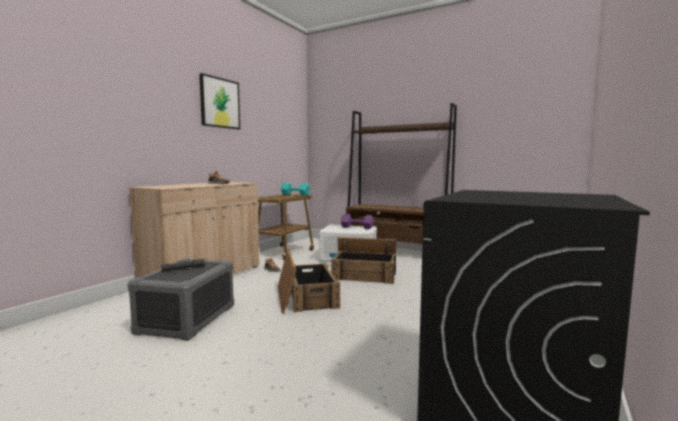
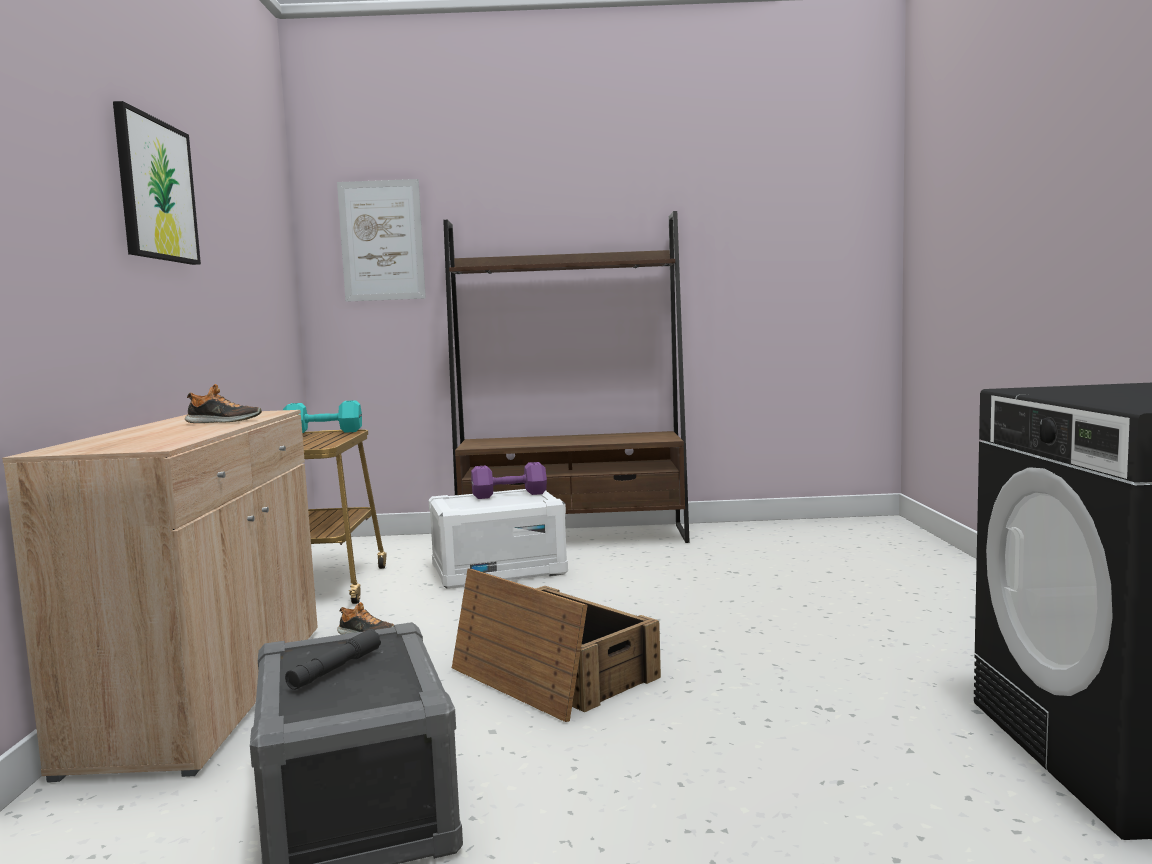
camera: 30 degrees left, 0 degrees up
(336, 120) = (382, 240): none -> picture
(365, 274) = (591, 597): crate -> none

